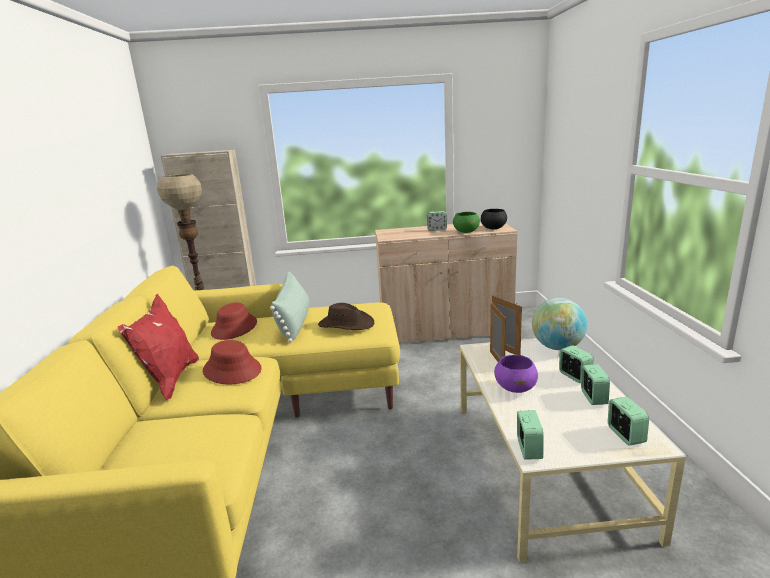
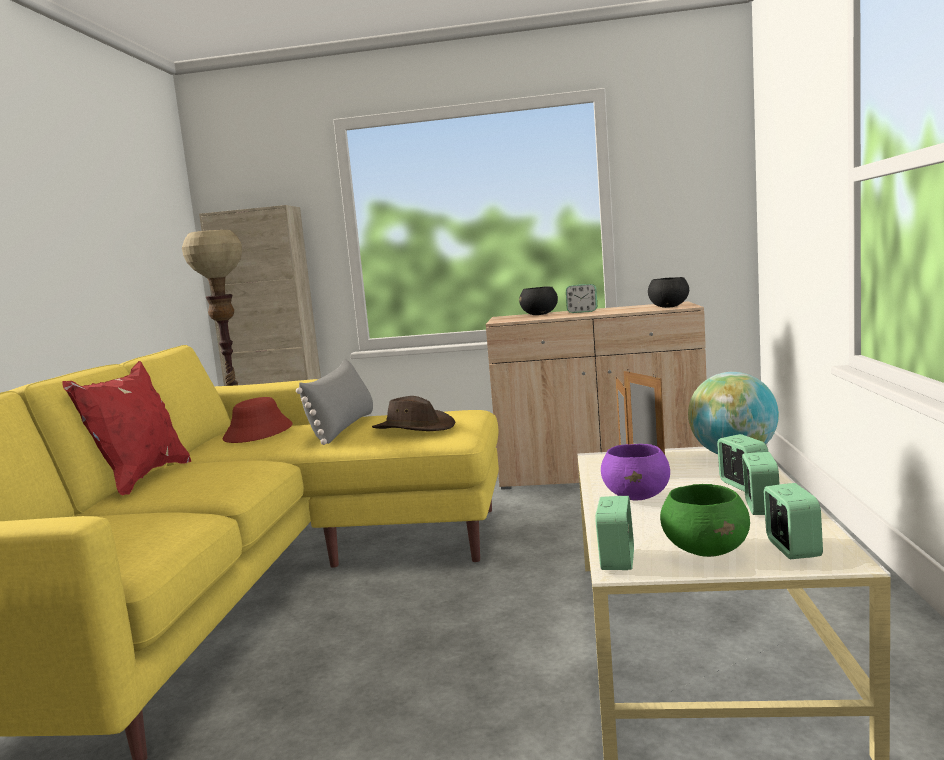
camera: 10 degrees right, 10 degrees down
(232, 370) = (226, 469): red hat -> none
(294, 323) = (343, 428): green pillow -> grey pillow
(408, 230) = (539, 314): none -> black bowl
(466, 232) = (624, 311): green bowl -> green bowl (706, 551)

